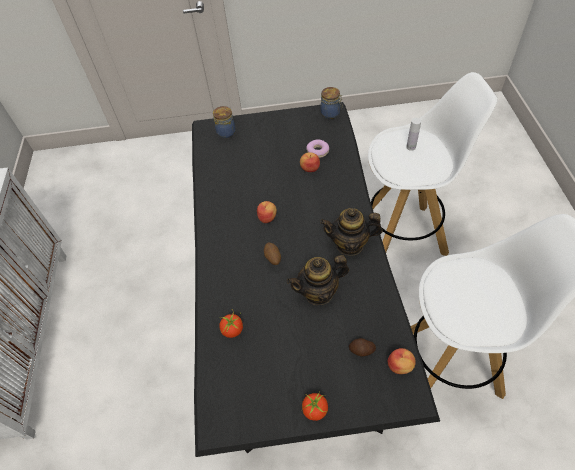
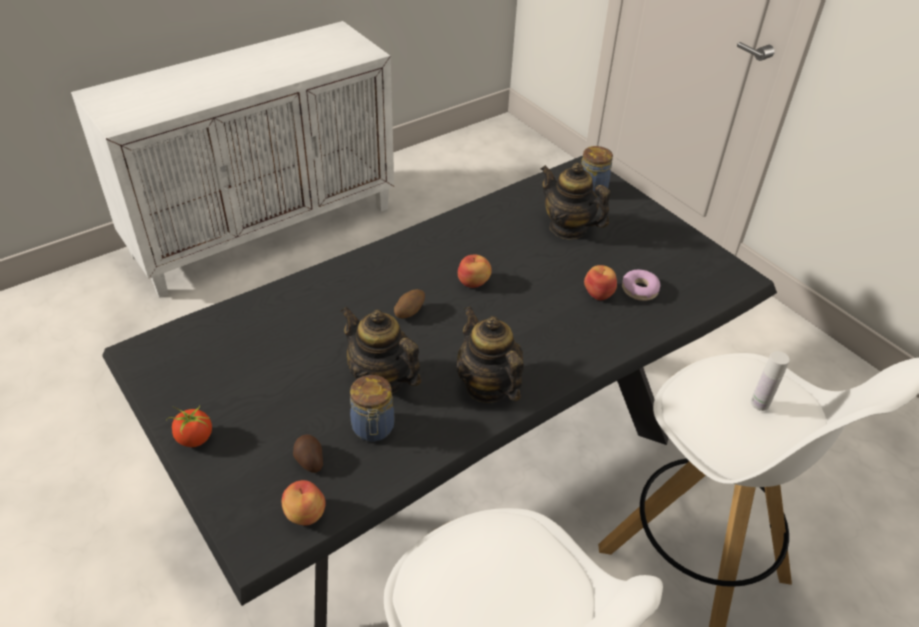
camera: 55 degrees right, 10 degrees down
(232, 330) = (276, 316): tomato -> none
(251, 157) = (568, 228): none -> teapot
(331, 113) = (732, 277): jar -> jar (373, 429)

